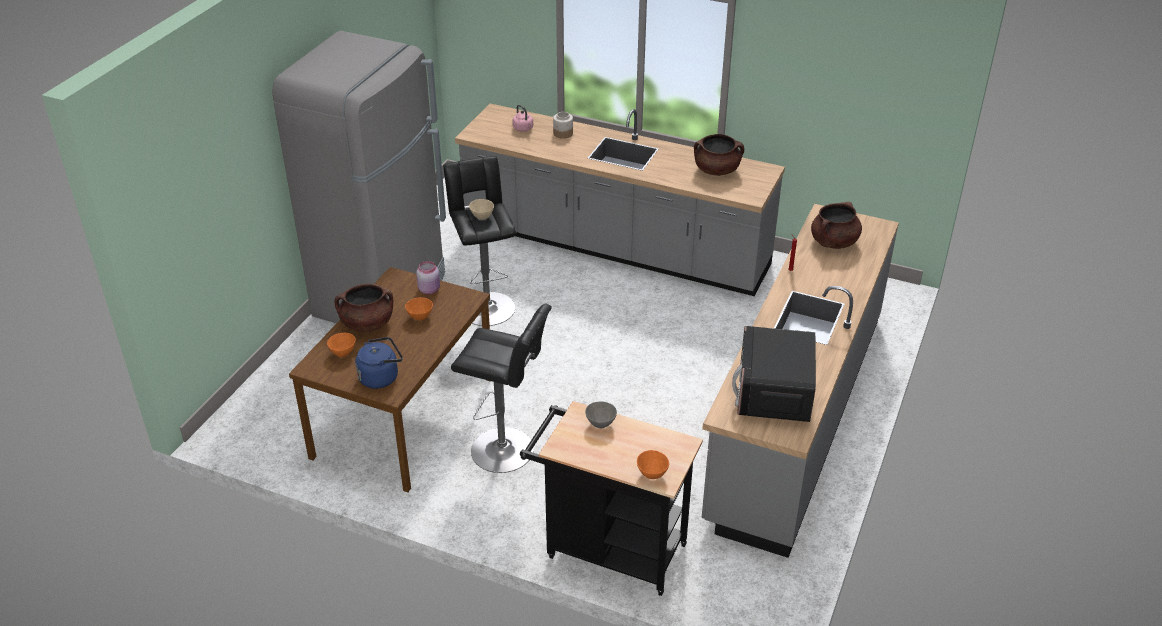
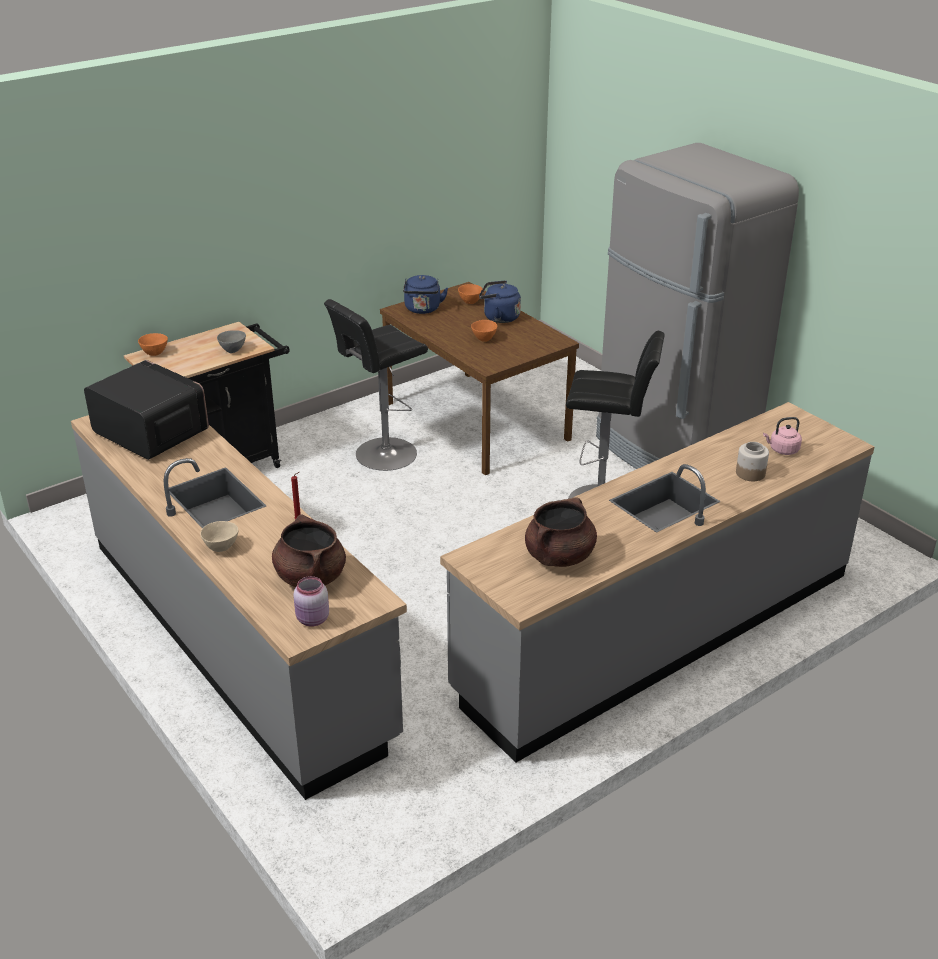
camera: 120 degrees right, 5 degrees down
(367, 324) = (499, 317): brown cooking pot -> blue kettle
(430, 289) = (521, 351): pink jar -> pink jar (313, 620)
(481, 217) = (605, 386): beige bowl -> beige bowl (221, 547)

